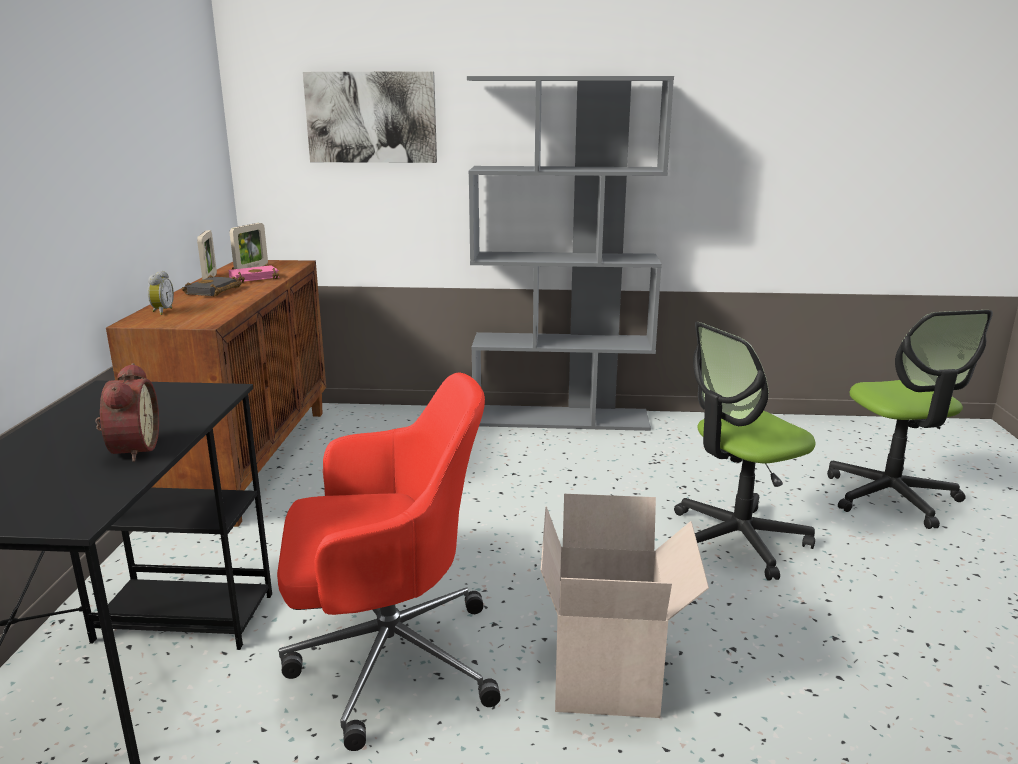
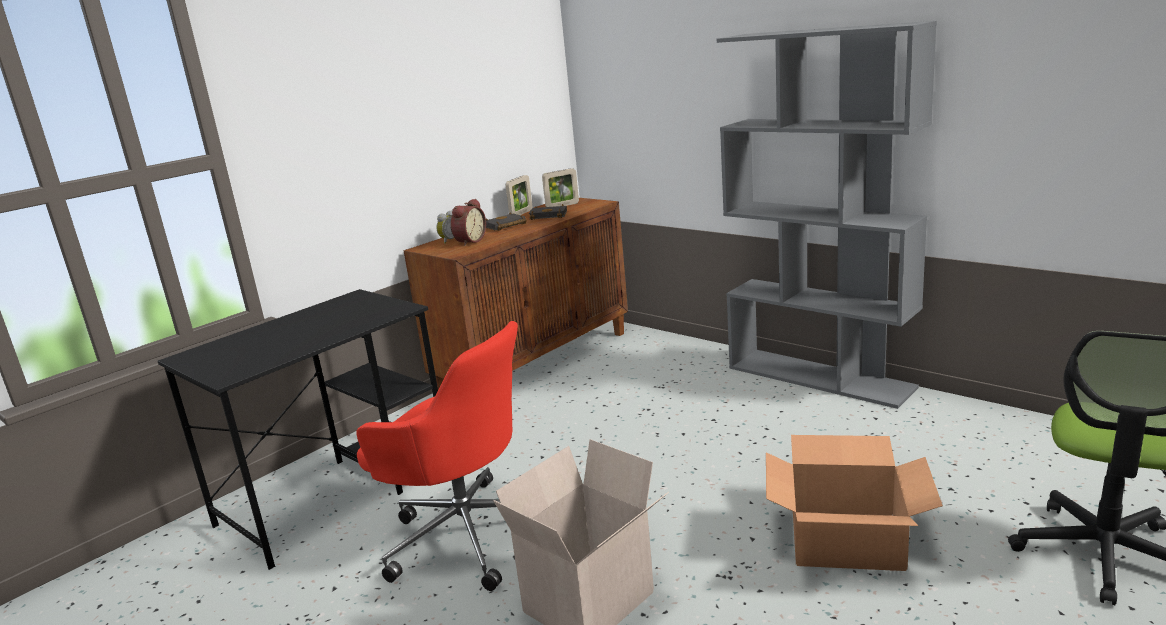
camera: 40 degrees right, 0 degrees up
(131, 449) = (305, 340): alarm clock -> alarm clock (469, 241)
(255, 277) = (549, 215): pink book -> black book
(371, 117) = (666, 75): picture -> none
(737, 540) = (845, 538): office chair -> cardboard box

